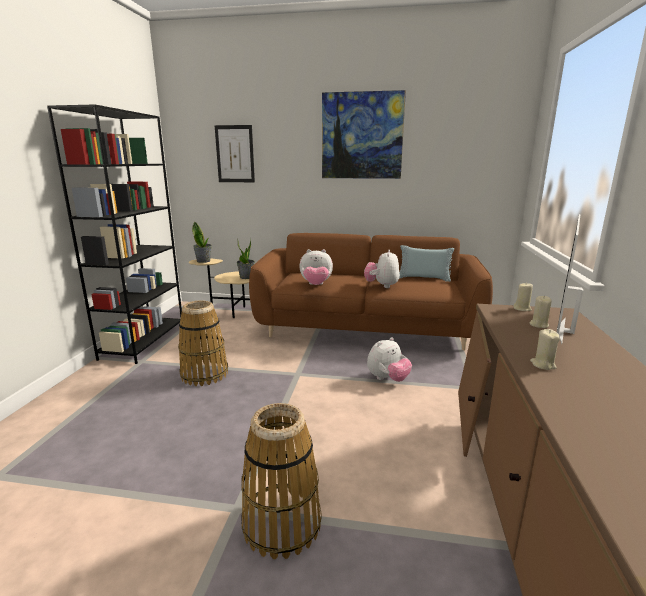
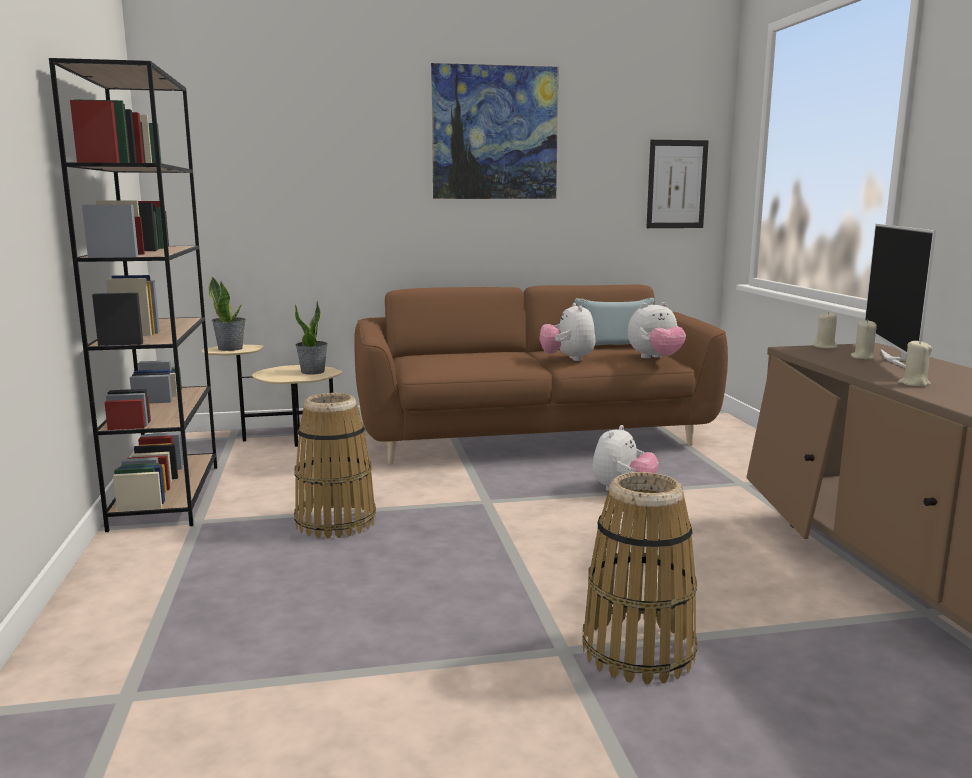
camera: 20 degrees left, 5 degrees down
(143, 341) = (166, 496): black bookcase -> beige bookcase
(235, 154) = (279, 158): picture -> picture (676, 184)
(316, 285) = (470, 365): plush toy -> plush toy (655, 358)

